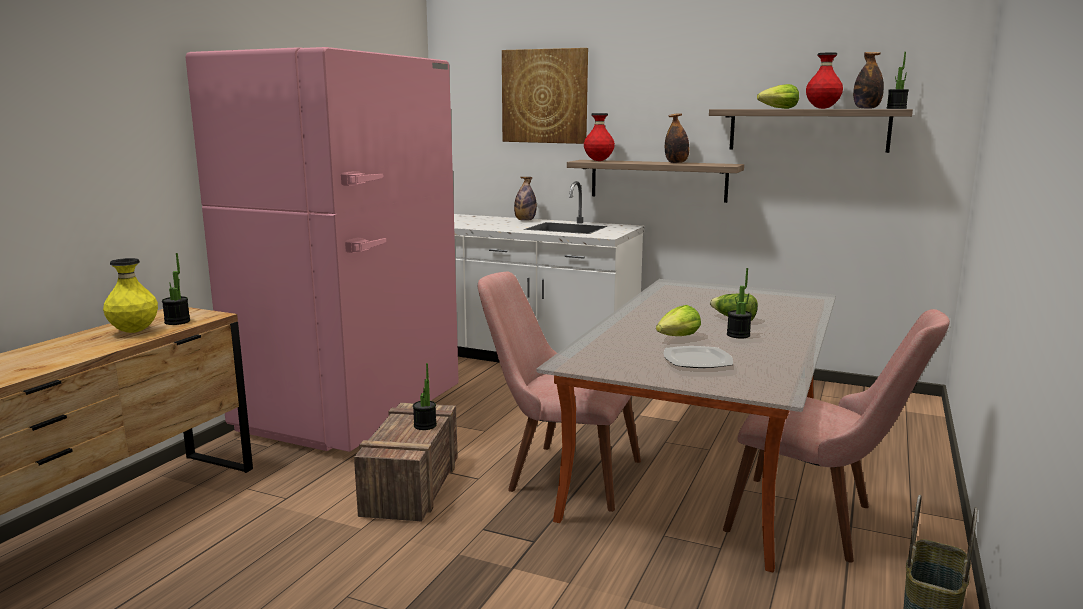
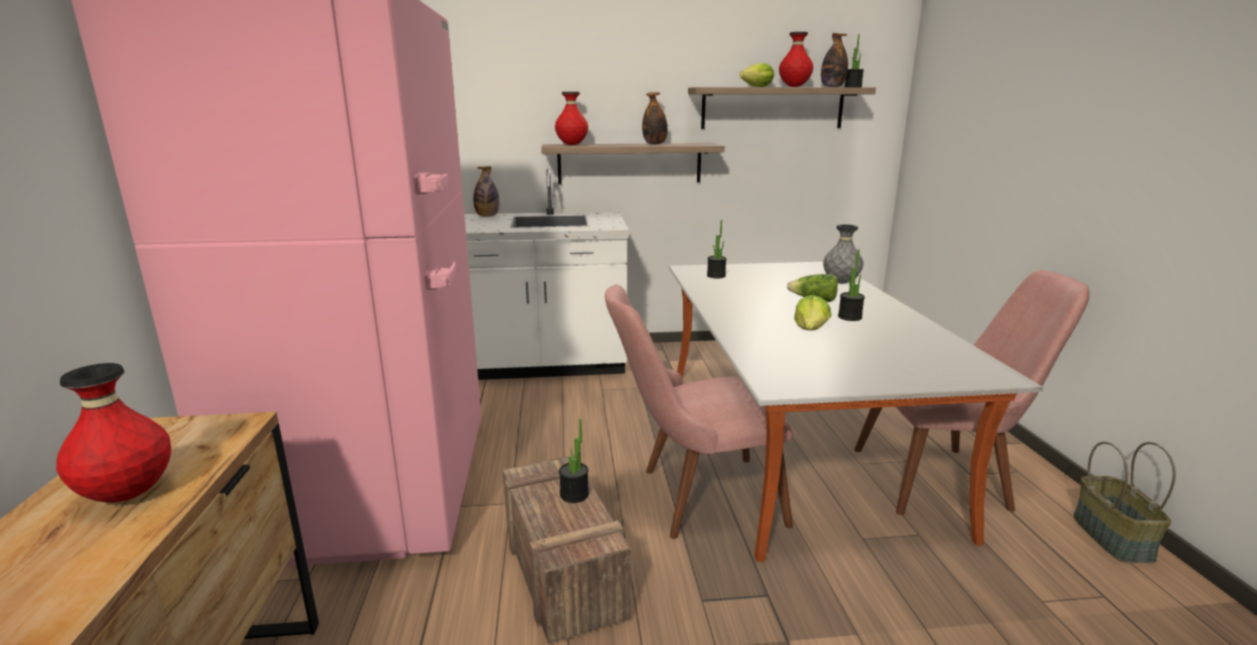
camera: 30 degrees left, 5 degrees up
(134, 332) = (128, 495): yellow vase -> red vase
(177, 322) = (189, 452): potted plant -> potted plant (716, 276)
(545, 96) = (494, 72): picture -> none
(697, 360) = (875, 353): plate -> none
(796, 311) = (841, 283): none -> grey vase

